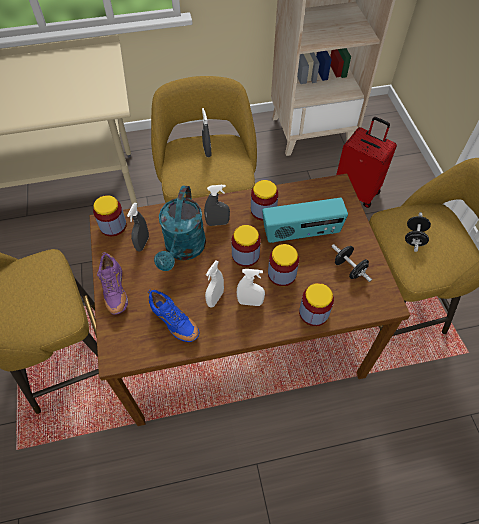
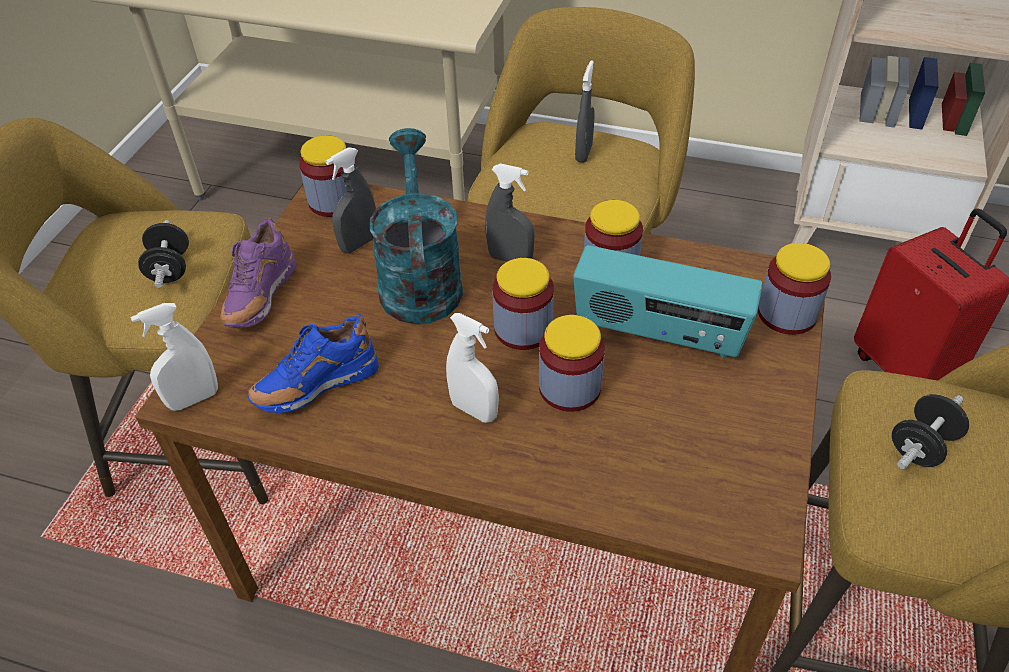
camera: 30 degrees right, 10 degrees down
(174, 323) = (316, 387): blue shoe -> blue shoe turned 75 degrees clockwise
(183, 250) = (419, 278): turquoise watering can -> turquoise watering can turned 135 degrees clockwise
(215, 298) = (415, 377): white spray bottle -> white spray bottle (194, 399)
(314, 312) = (586, 482): jar -> jar (787, 314)
(349, 268) = (716, 434): black dumbbell -> black dumbbell (170, 269)

